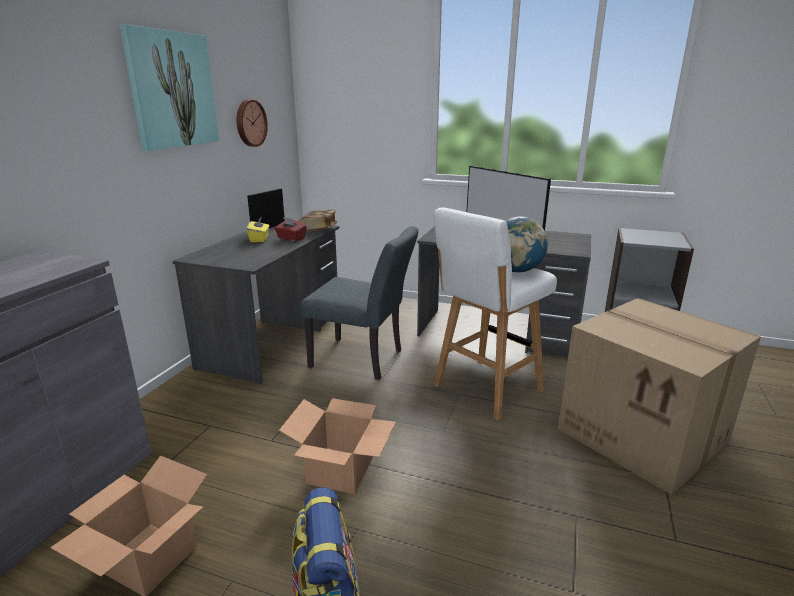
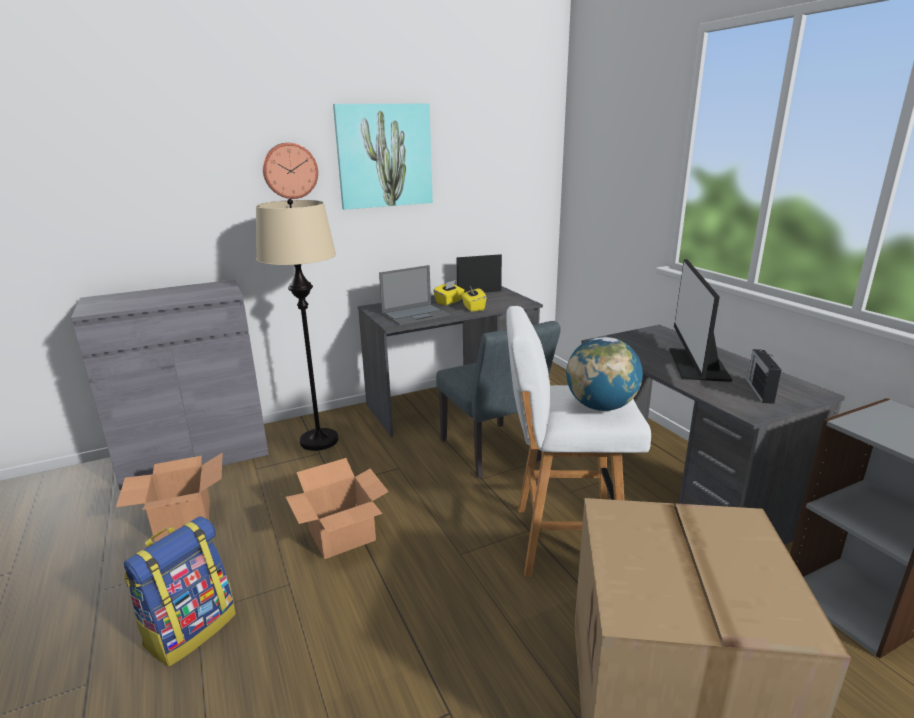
camera: 45 degrees right, 0 degrees up
(191, 416) = (319, 441): none -> beige floor lamp
(250, 123) = (483, 185): wall clock -> wall clock (290, 170)
(252, 254) = (416, 314): none -> laptop
(291, 238) = (473, 308): red tissue box -> yellow tissue box
(319, 229) = (515, 304): book -> none
(559, 241) = (759, 391): none -> radio

